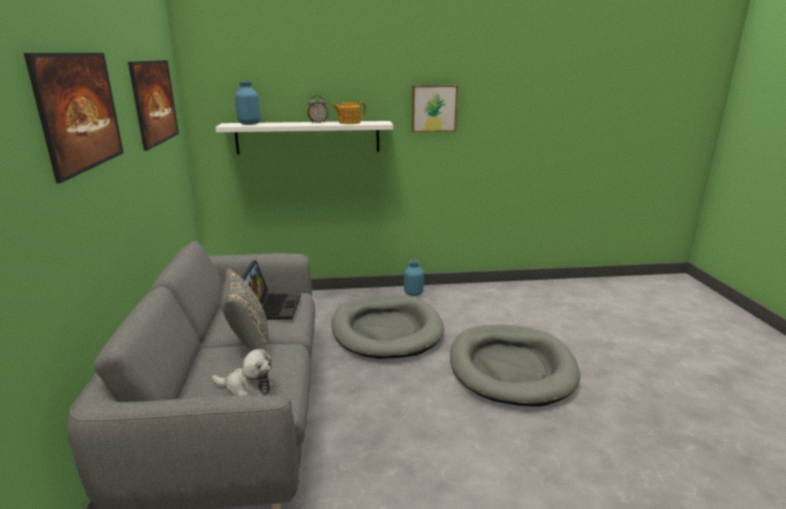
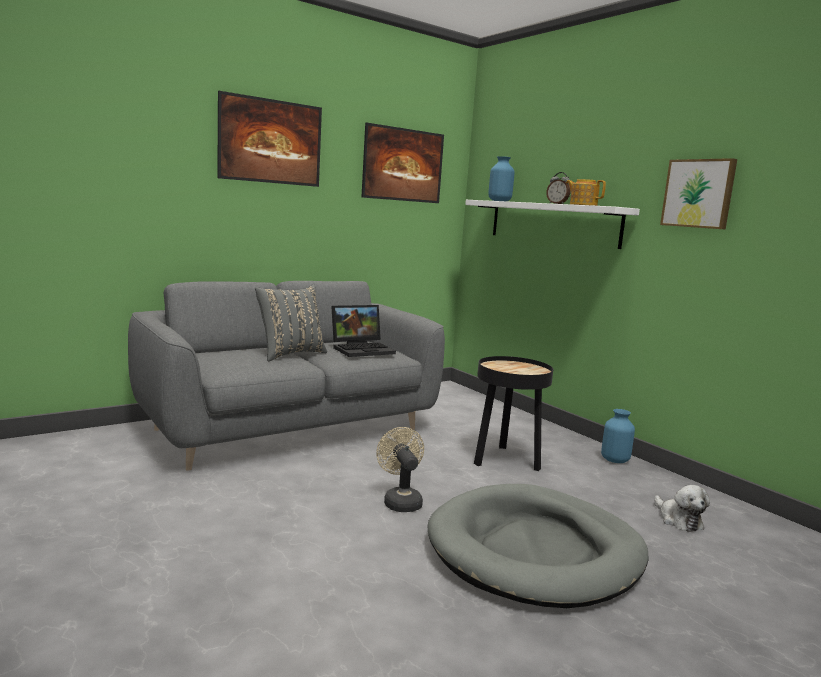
camera: 60 degrees right, 10 degrees down
(247, 388) = (230, 360): plush toy -> plush toy (678, 520)
(386, 330) = (505, 460): grey dog bed -> black side table
(422, 397) = (400, 501): none -> beige fan

